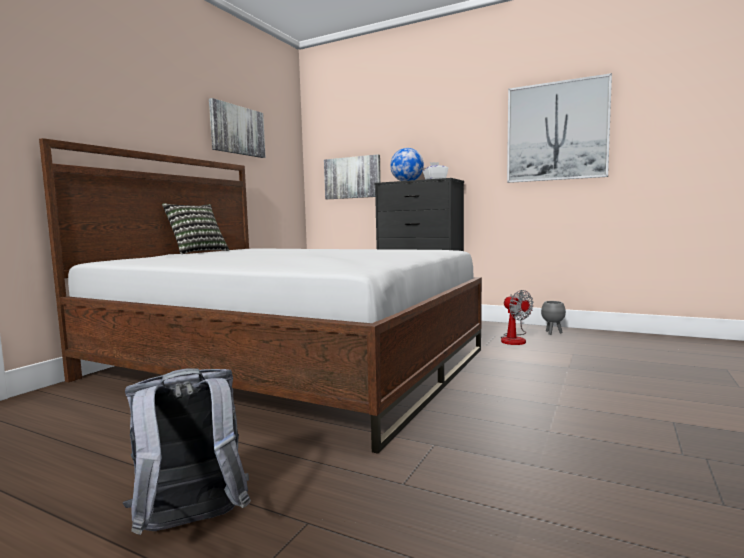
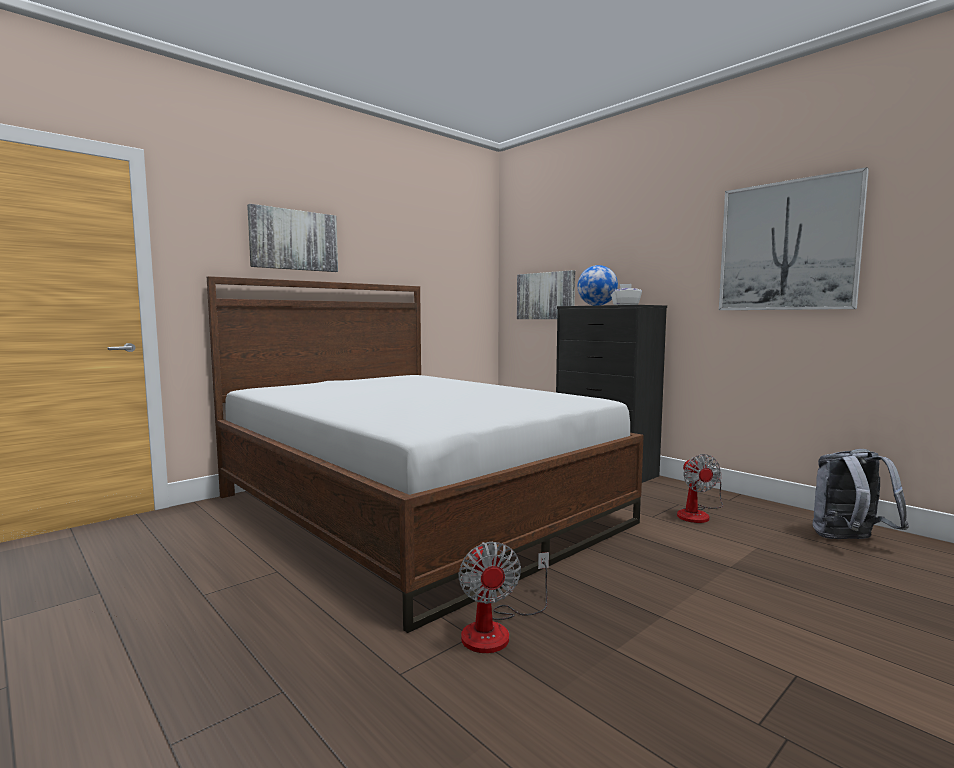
camera: 20 degrees right, 0 degrees up
(191, 526) = (195, 667): grey backpack -> grey backpack (849, 541)
(197, 252) = (355, 379): pillow -> none
(237, 130) = (415, 249): picture -> picture (294, 240)
(449, 436) = (497, 630): none -> fan
(552, 333) = (760, 511): grey planter -> none

